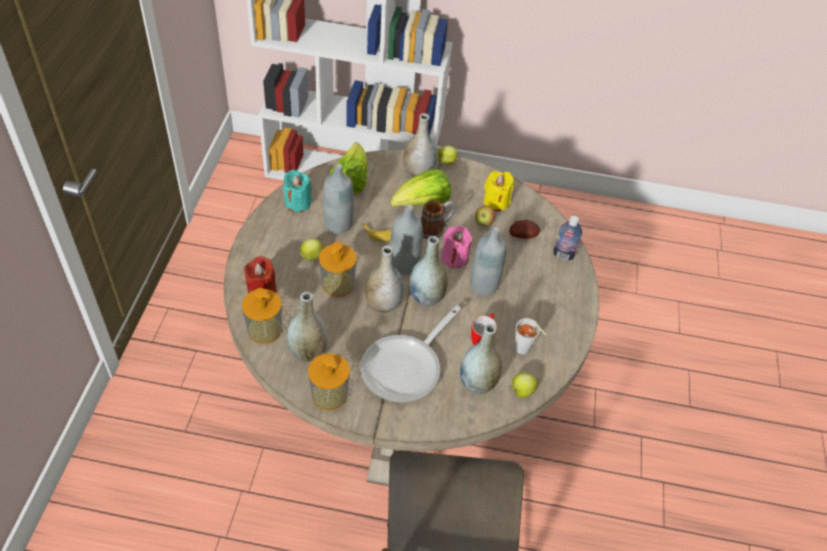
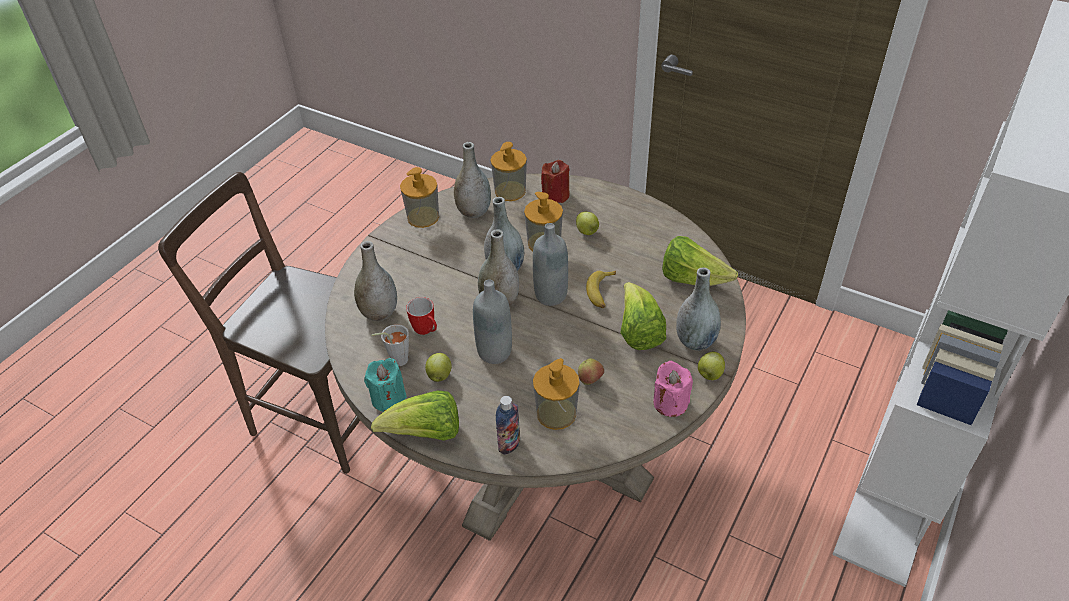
camera: 115 degrees right, 5 degrees down
(298, 203) = (667, 234): turquoise candle -> turquoise candle (388, 398)
(338, 224) = (626, 258): grey bottle -> none
(406, 368) = (424, 268): frying pan -> none
(436, 230) = (593, 333): mug -> none
(454, 257) = (545, 338): pink candle -> pink candle (670, 403)
(496, 202) = (622, 404): yellow candle -> none
(521, 391) = (351, 342): apple -> apple (439, 375)
(523, 235) = (556, 413): potato -> soap dispenser
(582, 306) = (426, 434): none -> lettuce

